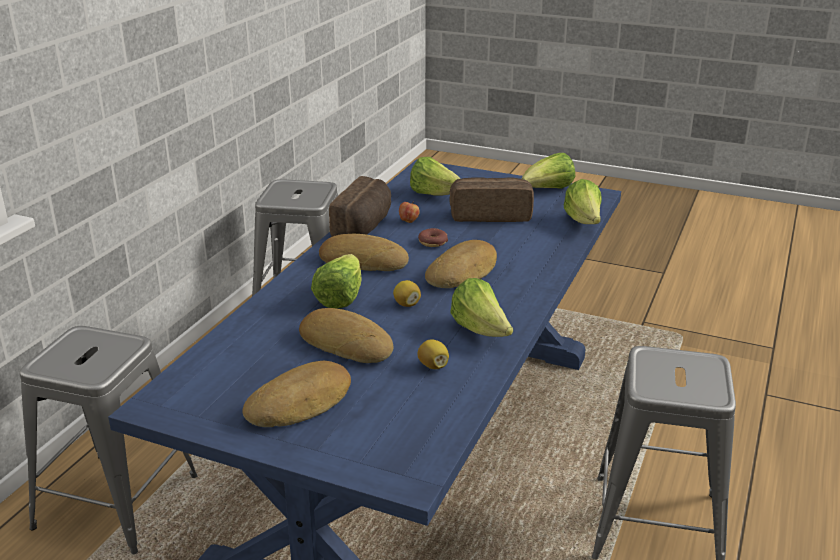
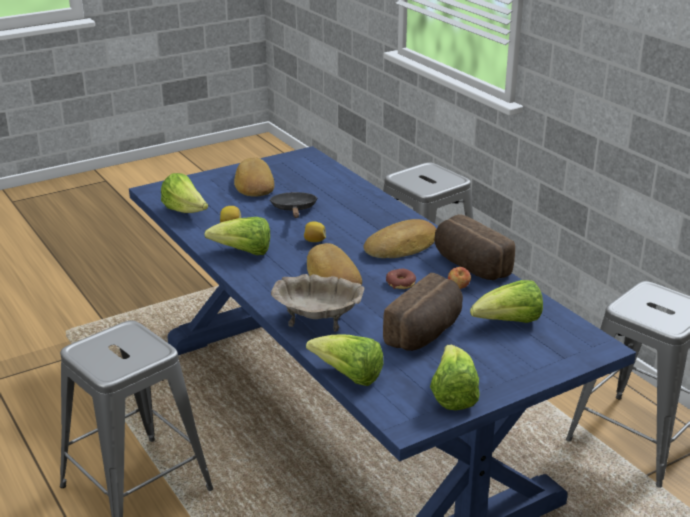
camera: 125 degrees right, 0 degrees up
(340, 297) = (355, 223): lettuce -> lettuce (185, 211)
(347, 343) = (294, 210): bread -> black frying pan
(536, 254) = (318, 319): none -> beige bowl

